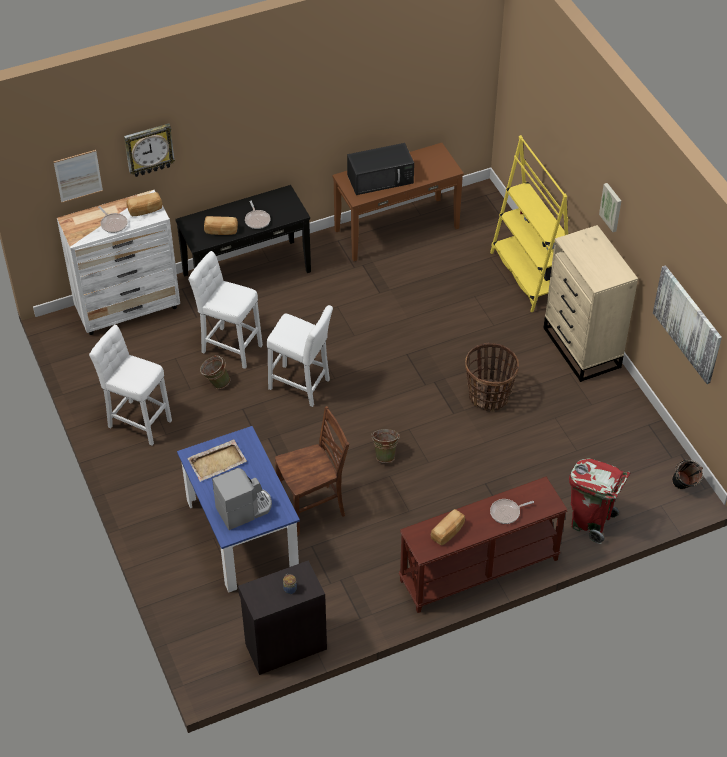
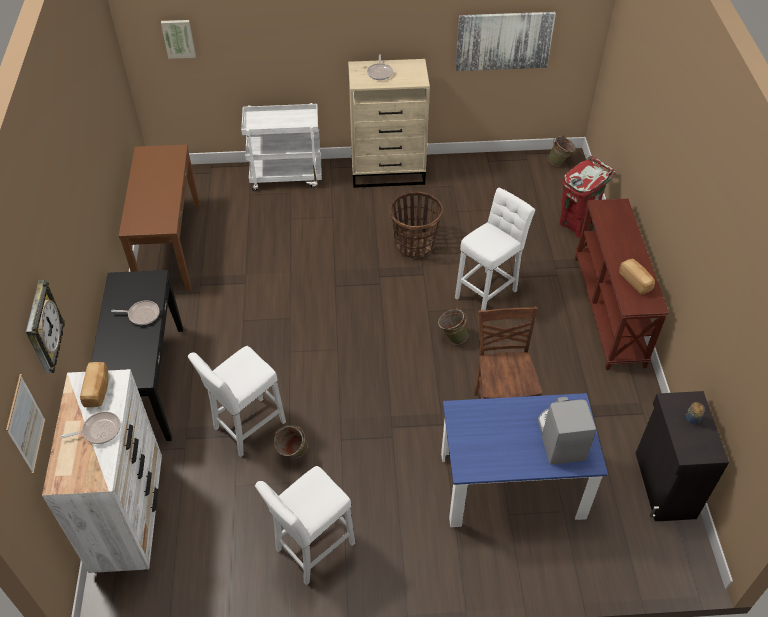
camera: 70 degrees left, 0 degrees up
(217, 461) = (484, 446): beige tray -> none
(221, 231) = (137, 351): bread -> none
(302, 386) = (335, 379): white stool -> white stool (488, 292)
(381, 178) = (152, 201): black microwave -> none
(507, 512) = (622, 236): frying pan -> frying pan (380, 72)
(530, 275) = (287, 177): yellow bookcase -> white cart
(611, 207) = (361, 29): picture -> picture (178, 38)
(684, 488) = (559, 162): black bucket -> green bucket

